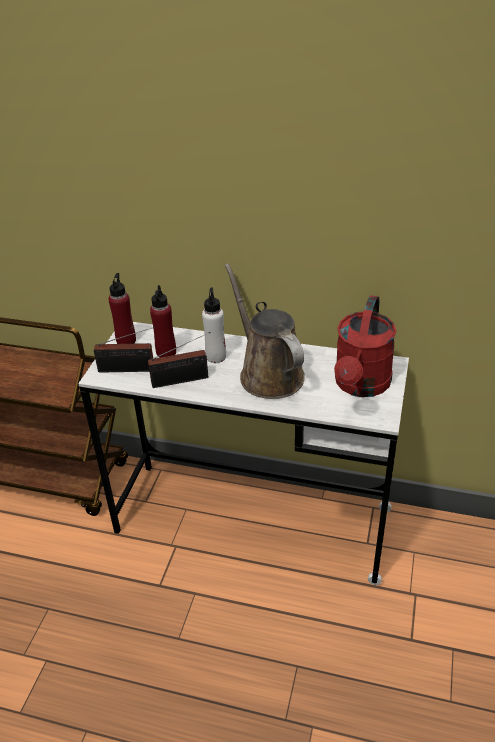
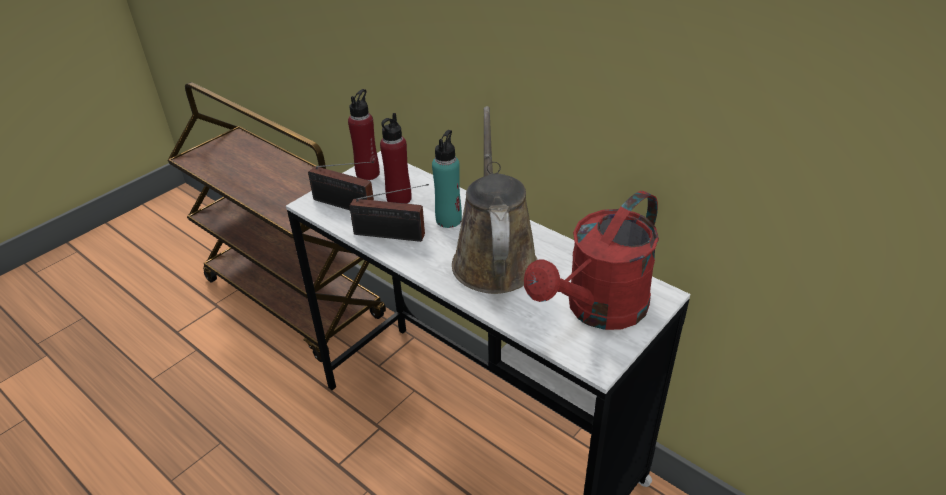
camera: 25 degrees right, 0 degrees up
(216, 356) = (449, 220): white bottle -> turquoise bottle

